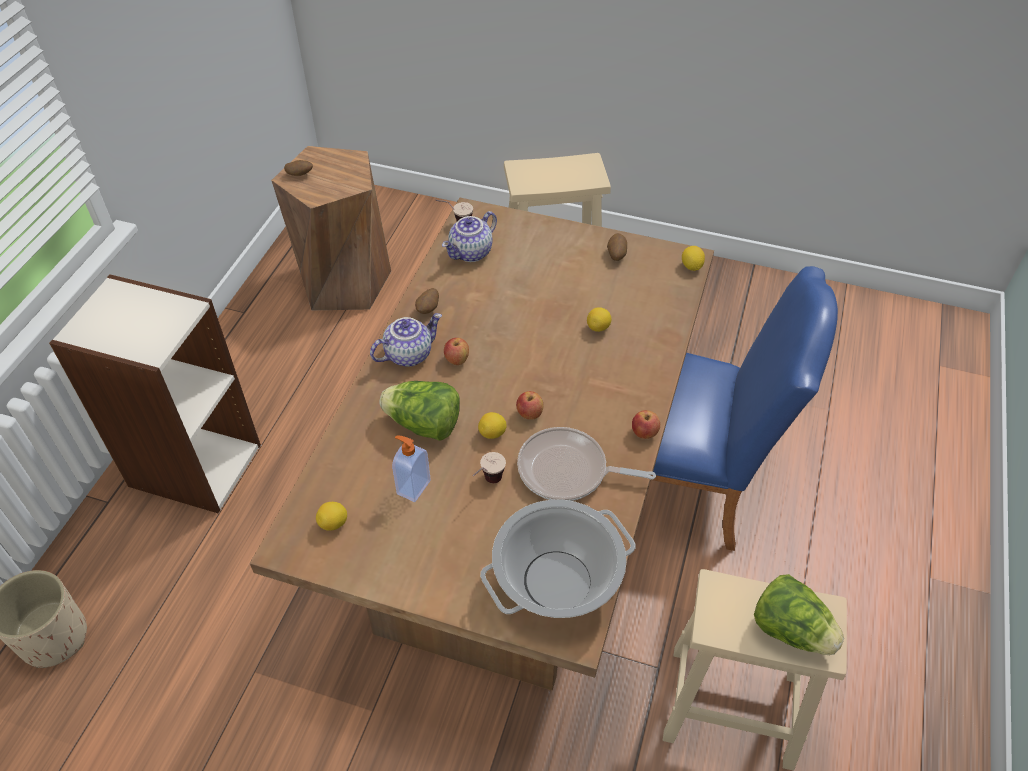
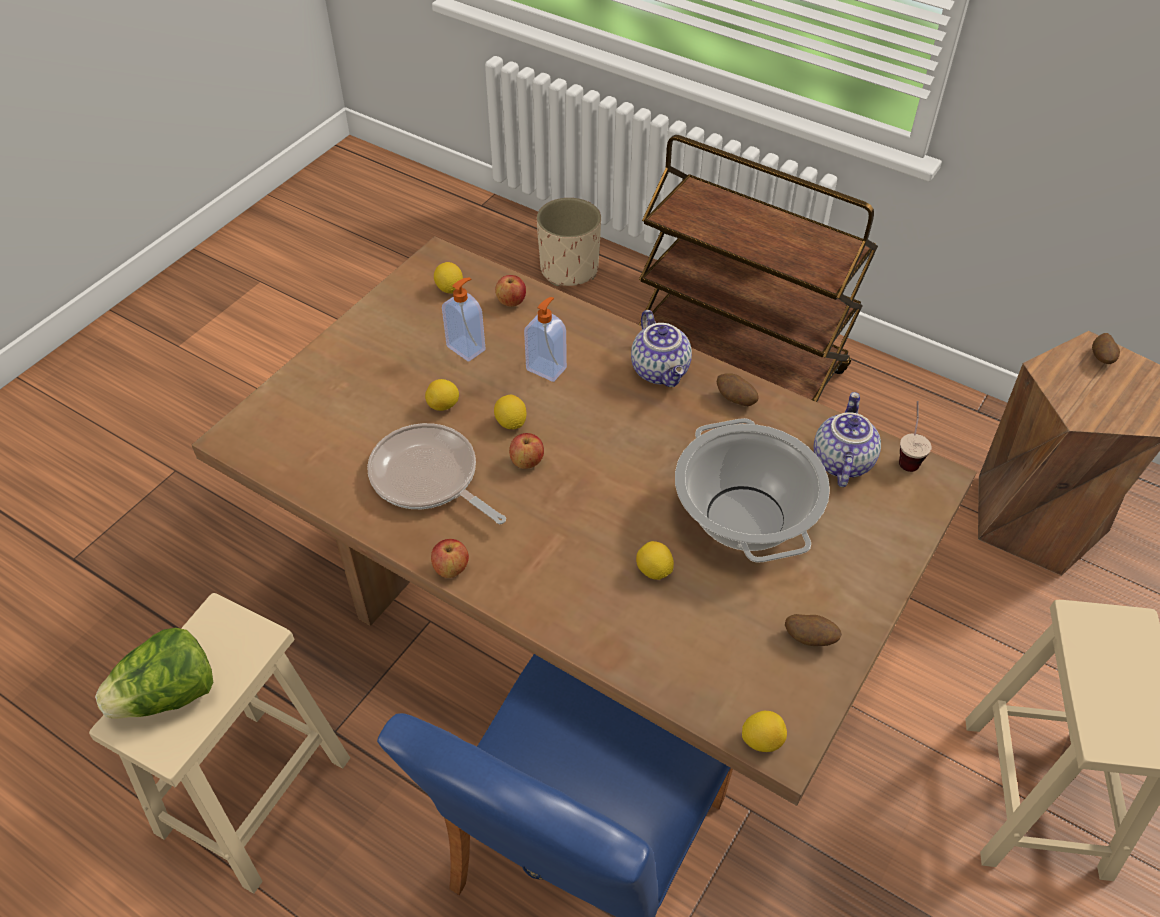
camera: 105 degrees right, 0 degrees up
(194, 464) = (739, 359): bookcase -> brown cart
(424, 425) = (547, 368): lettuce -> soap dispenser
(457, 360) = (638, 412): apple -> apple (511, 302)
(471, 253) = (840, 461): teapot -> teapot turned 45 degrees clockwise
(487, 484) = (443, 406): cup -> lemon
(556, 582) = (296, 436): cooking pot -> cooking pot (744, 517)
(568, 471) = (428, 478): frying pan -> frying pan turned 75 degrees counterclockwise

